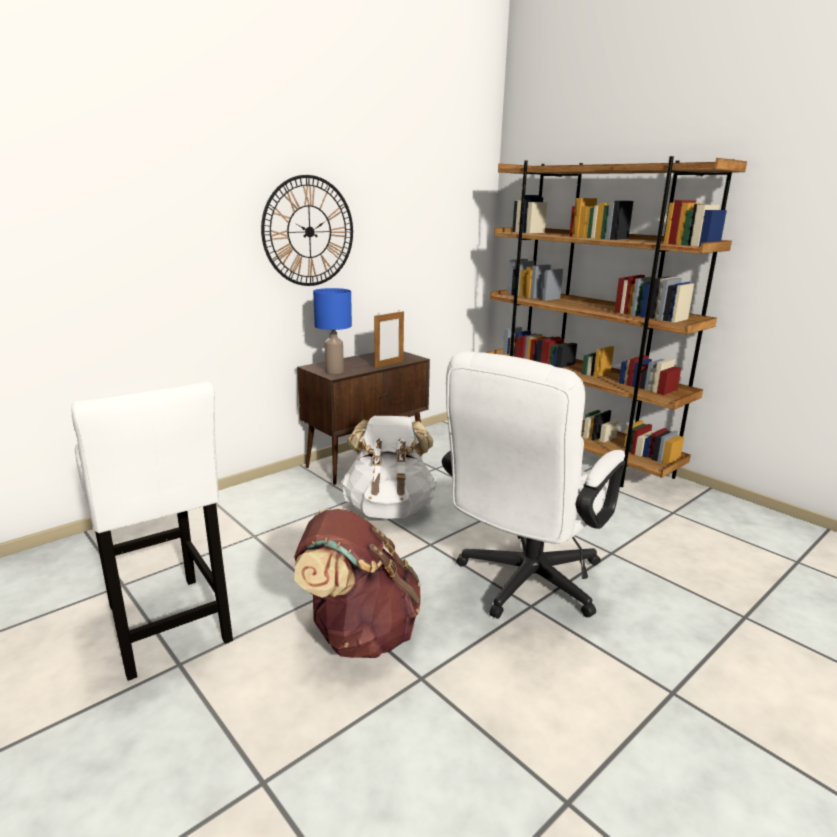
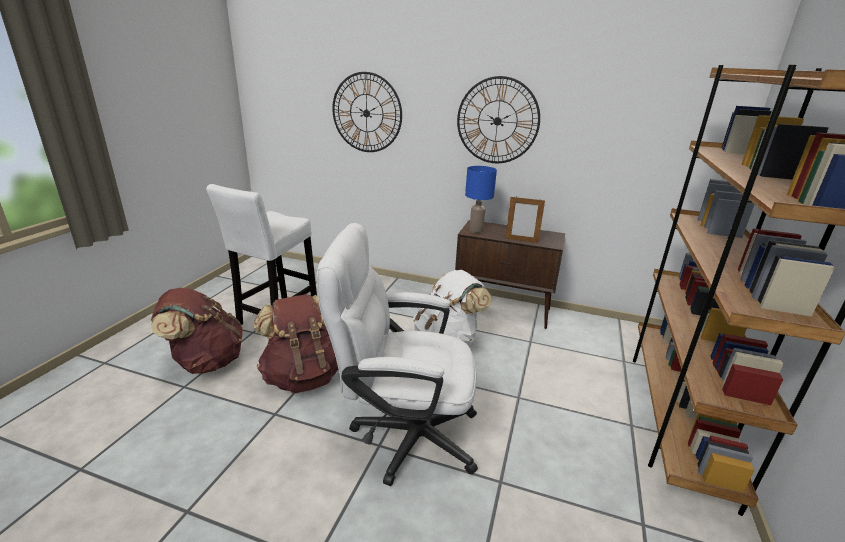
camera: 60 degrees right, 5 degrees up
(115, 241) = (366, 113): none -> wall clock
(210, 741) = (206, 362): none -> brown backpack

